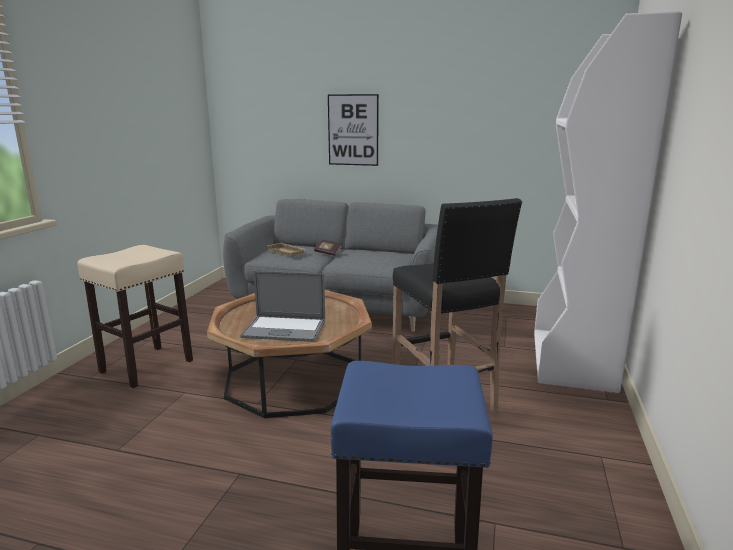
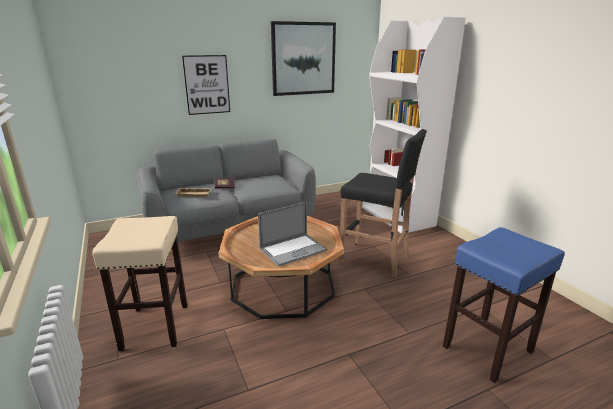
camera: 40 degrees left, 5 degrees up
(487, 100) = (303, 59): none -> picture

